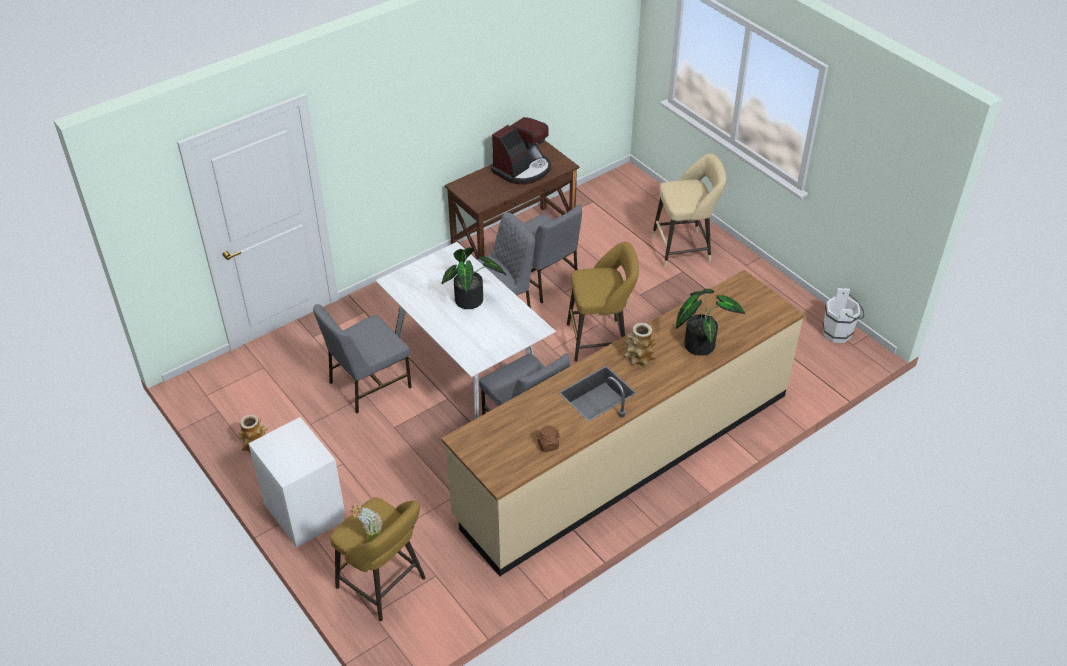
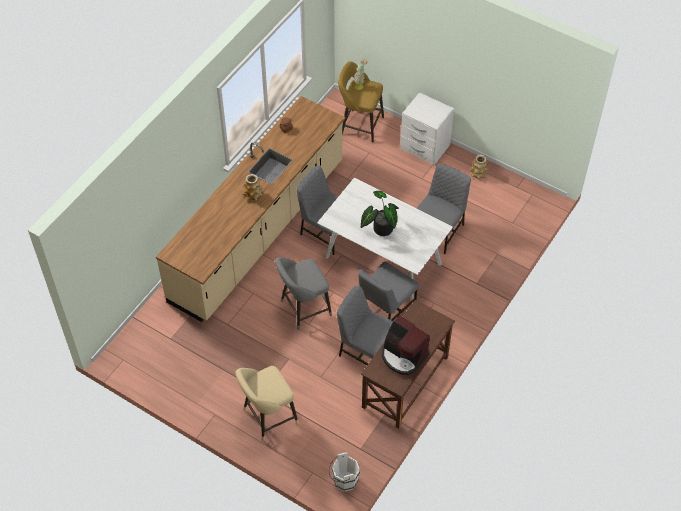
camera: 160 degrees right, 10 degrees up
(522, 169) = (403, 355): coffee machine -> coffee machine turned 75 degrees counterclockwise
(600, 340) = (303, 309): yellow stool -> grey stool
(701, 343) = (218, 216): potted plant -> none
(839, 333) = (133, 367): white bucket -> white bucket (343, 481)

